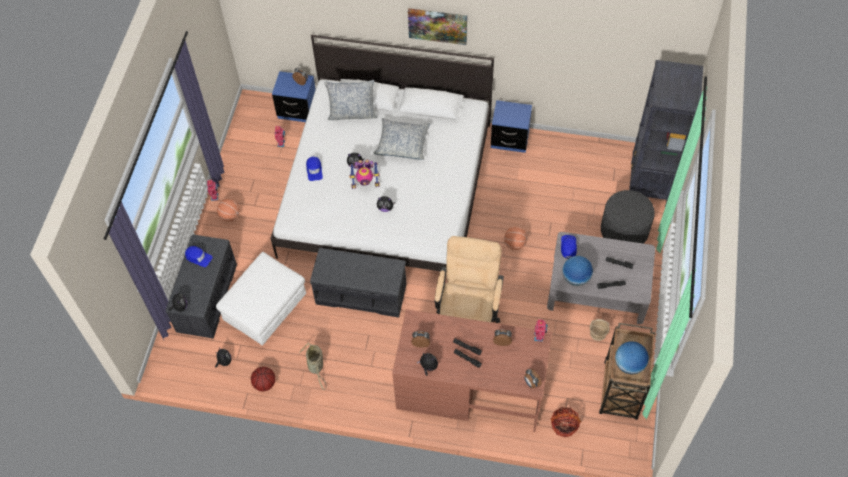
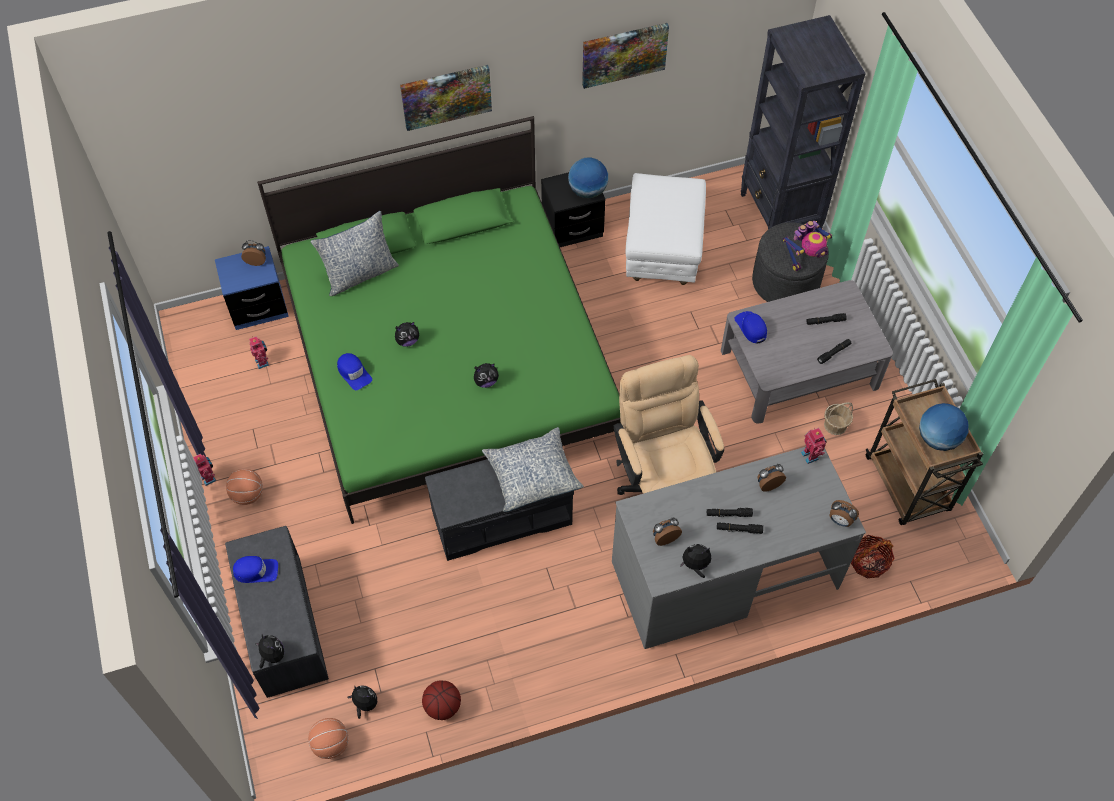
camera: 30 degrees left, 0 degrees up
(267, 312) = (384, 605): white ottoman -> white ottoman (663, 252)
(316, 367) = (501, 647): basket -> none
(365, 183) = (437, 360): toy robot -> toy robot (806, 257)
(387, 189) = (450, 361): white bed -> green bed
(402, 143) = (455, 285): pillow -> pillow (532, 475)
(470, 389) = (723, 574): brown desk -> grey desk
(509, 139) = (572, 228): blue nightstand -> black nightstand
(515, 244) = (662, 358): basketball -> basketball (331, 744)
(561, 40) = (624, 54): none -> picture
(576, 278) = (785, 363): globe -> globe (587, 191)

